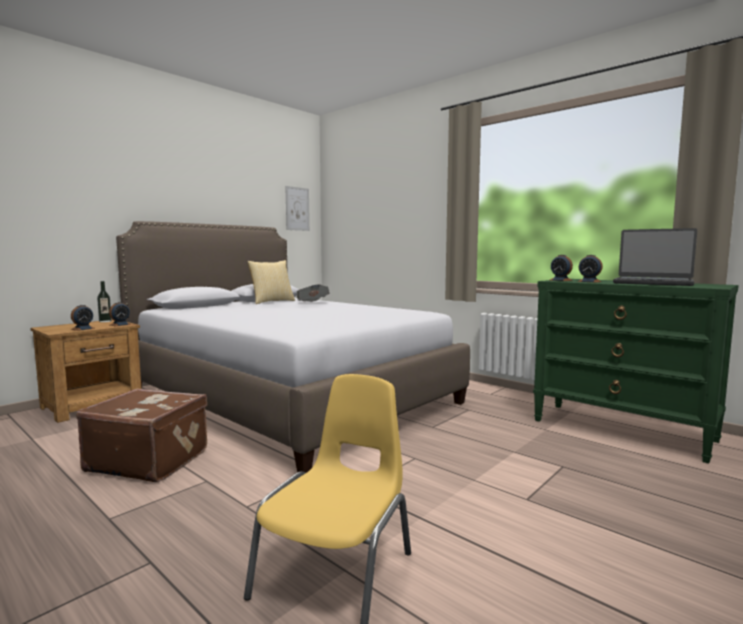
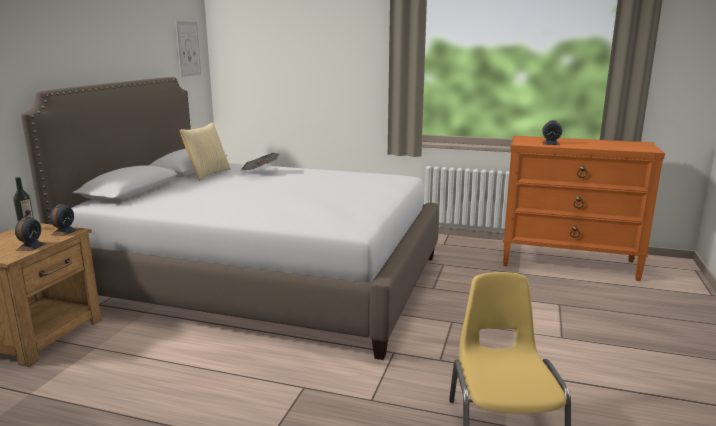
camera: 25 degrees left, 10 degrees up
(149, 460) = (215, 382): brown suitcase -> none
(560, 280) = (524, 142): alarm clock -> none
(622, 430) = (569, 263): green dresser -> orange dresser
(653, 283) = (598, 143): laptop -> none

